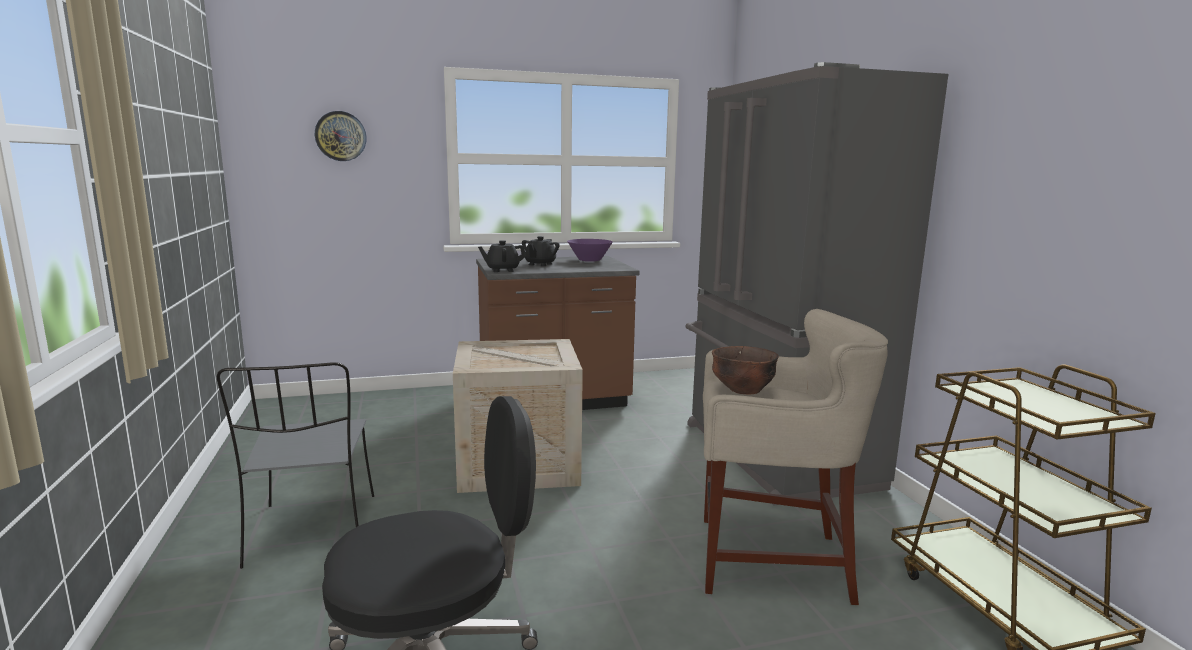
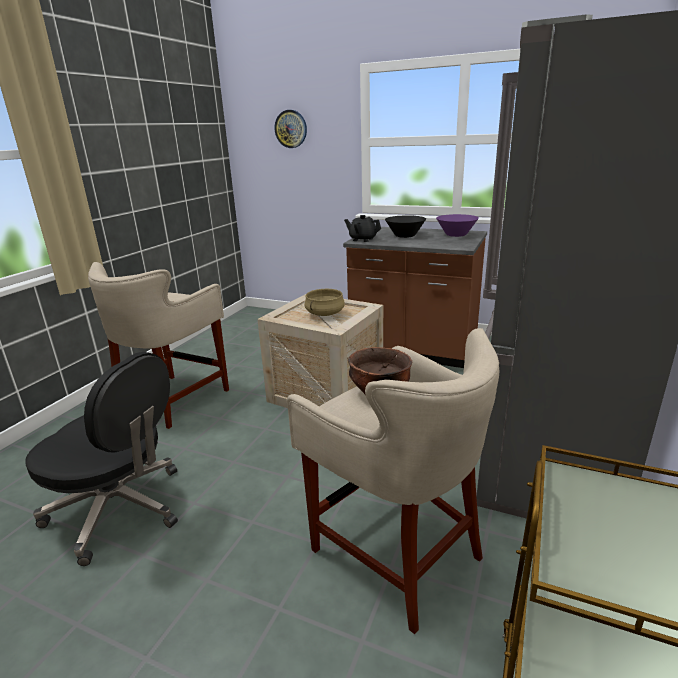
camera: 40 degrees right, 10 degrees up
(312, 532) = (174, 400): grey chair -> beige stool
(522, 355) = (324, 313): none -> beige cooking pot
(540, 264) = (405, 236): black teapot -> black bowl

